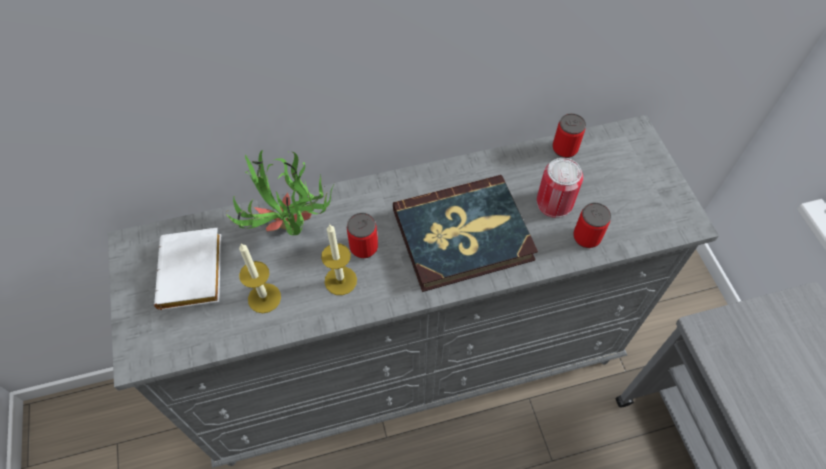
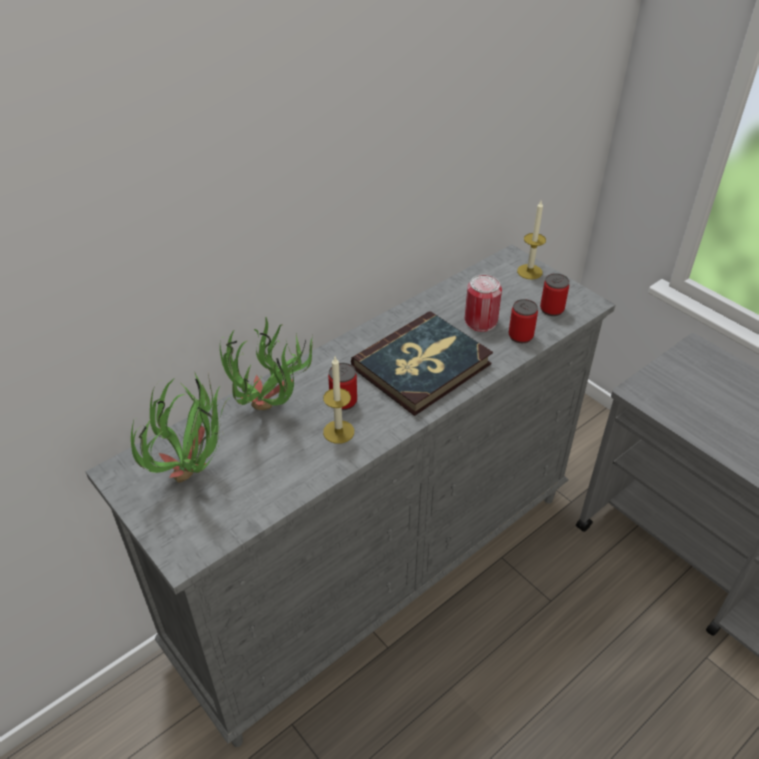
camera: 25 degrees left, 15 degrees down
(194, 274) = (197, 473): white book -> potted plant
(264, 298) = (277, 468): candle -> candle (529, 272)
(564, 149) = (465, 283): can -> can (551, 309)

